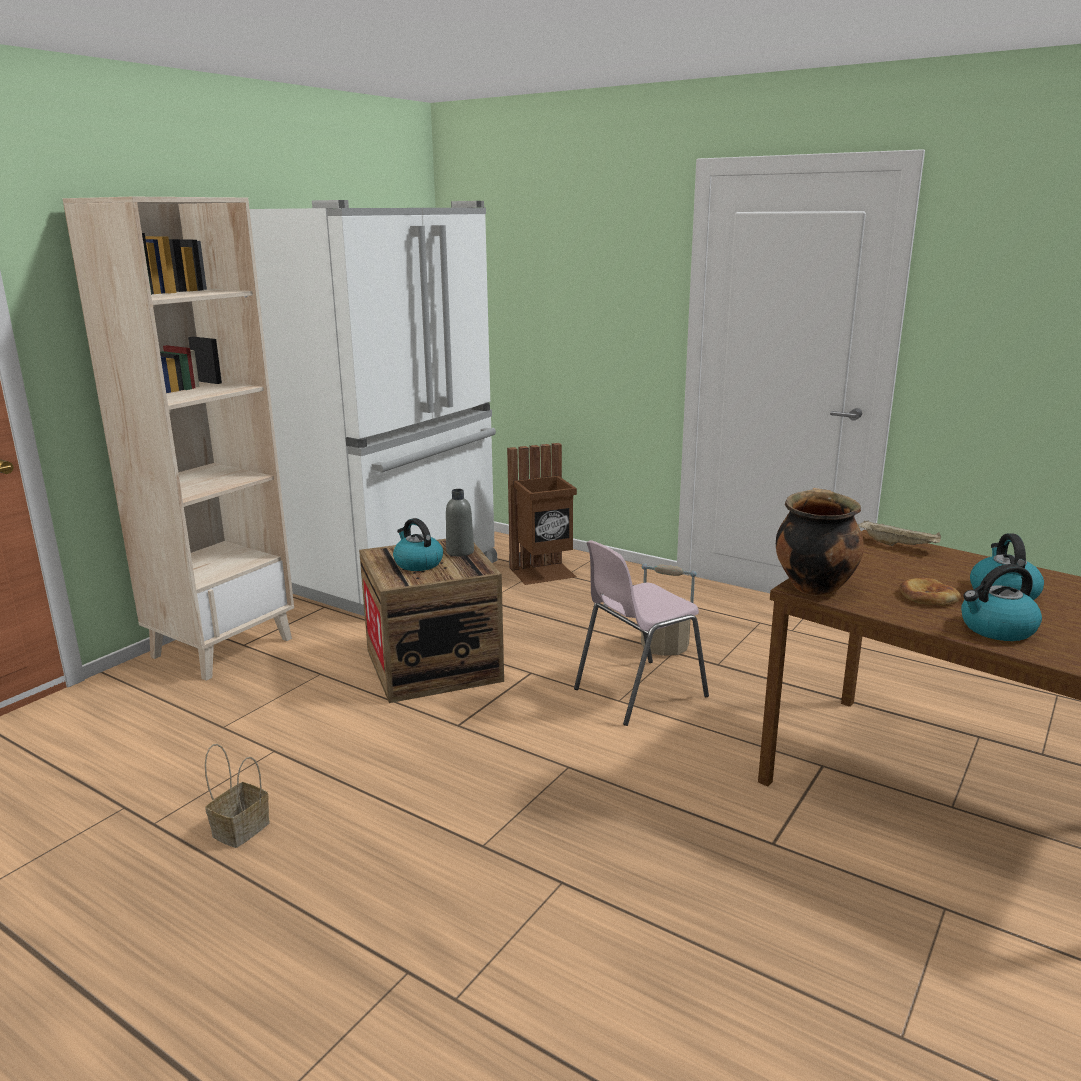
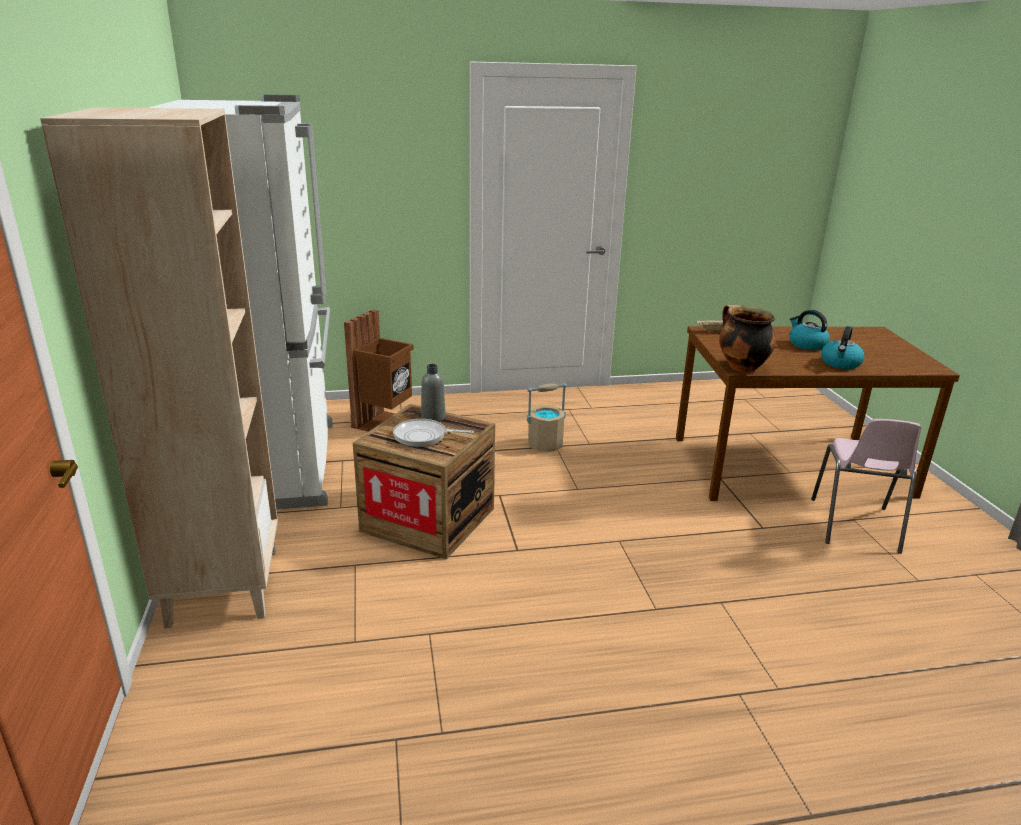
camera: 45 degrees left, 5 degrees up
(241, 828) = (509, 692): basket -> none
(417, 563) = (423, 437): kettle -> frying pan
(637, 692) = (578, 479): pink chair -> pink chair (854, 526)
(927, 596) = (788, 356): bread -> none

